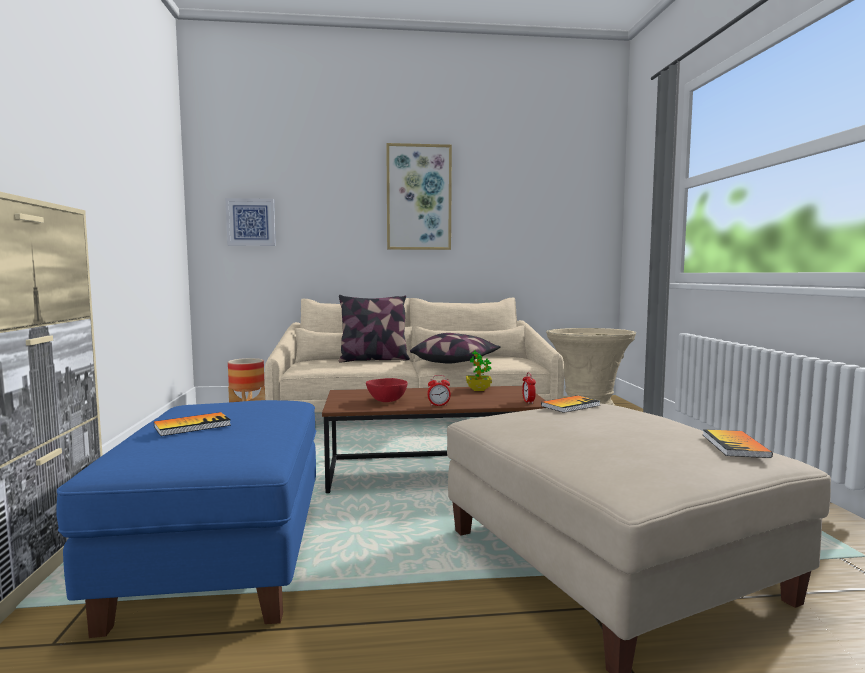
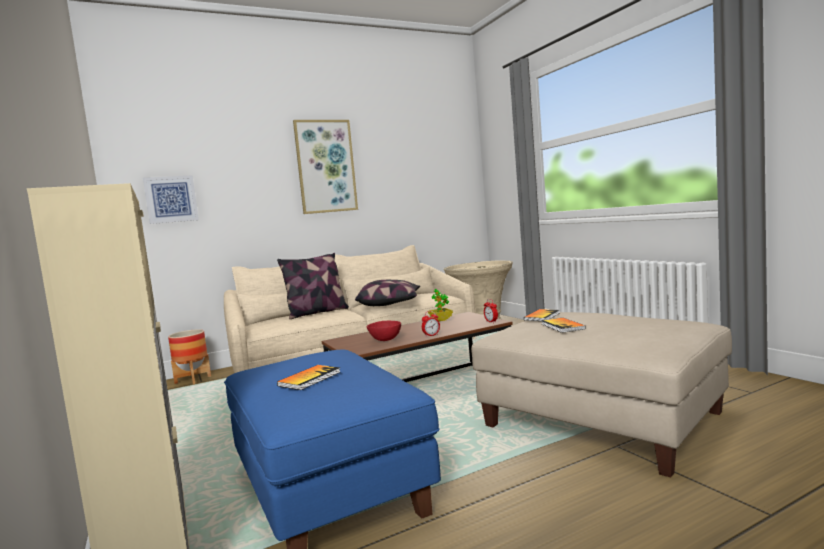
camera: 20 degrees left, 0 degrees up
(735, 445) = (674, 320): book -> book (562, 326)

